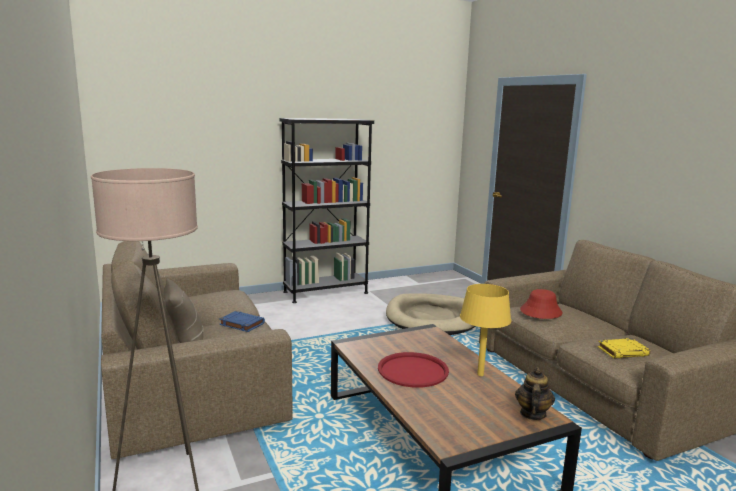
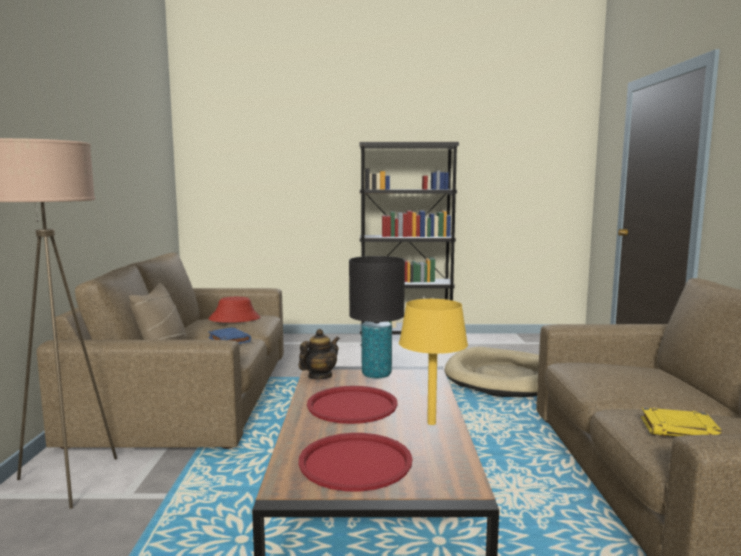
camera: 25 degrees right, 5 degrees down
(396, 339) = (376, 374): none -> black table lamp
(469, 416) = (355, 462): none -> red tray
(532, 414) = (444, 477): teapot -> teapot (319, 376)
(540, 312) = (601, 369): red hat -> red hat (234, 319)

